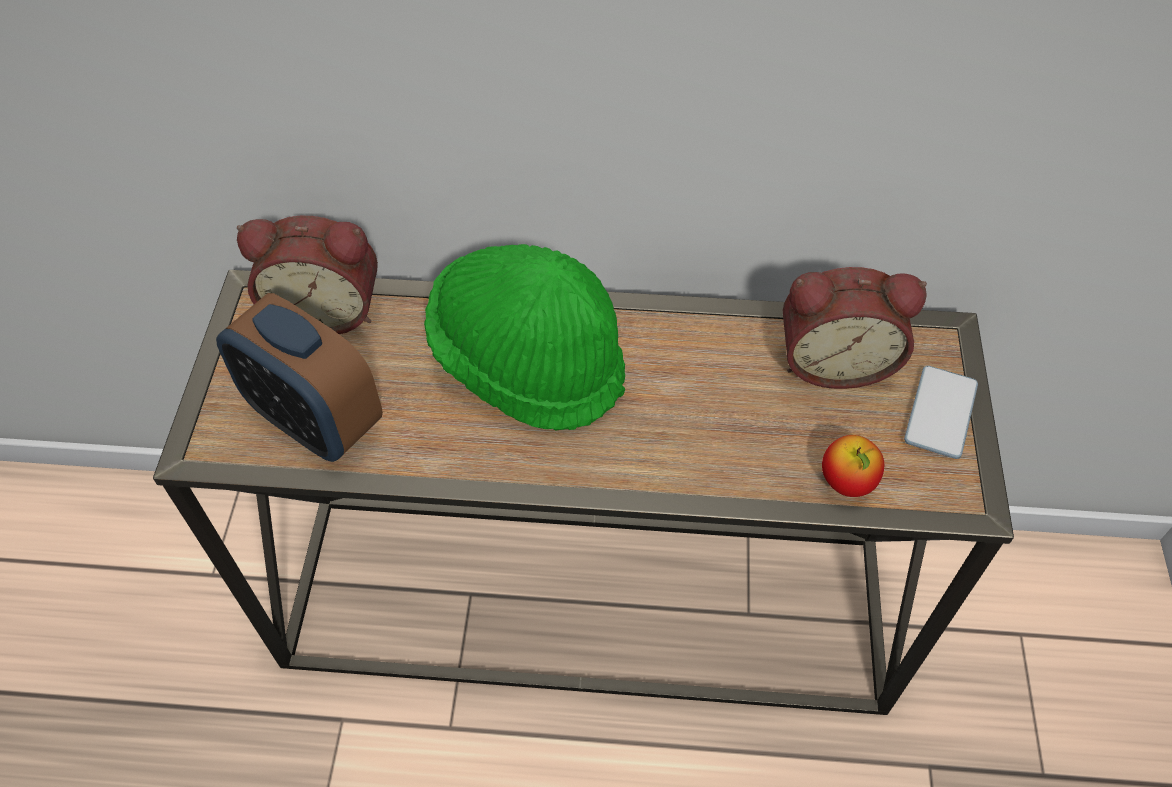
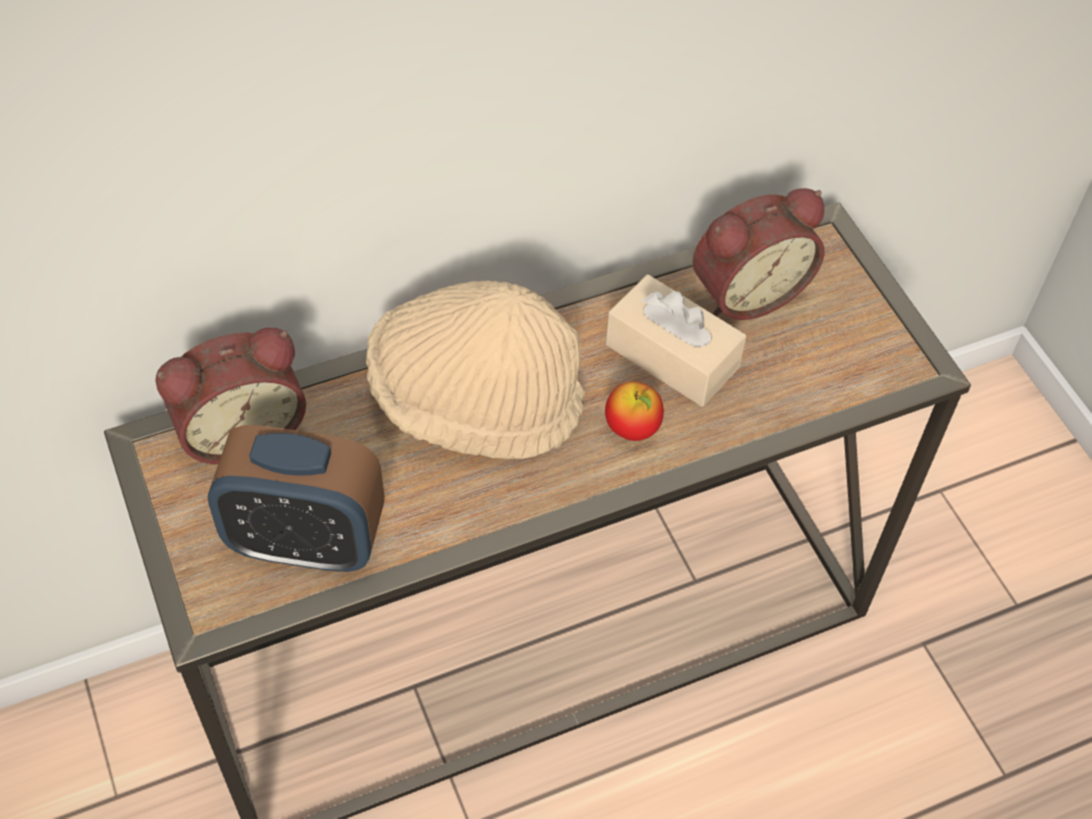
camera: 30 degrees left, 0 degrees up
(529, 362) = (475, 402): green hat -> beige hat
(728, 391) = (672, 356): none -> beige tissue box
(846, 482) = (818, 394): apple -> apple (632, 429)
(940, 413) = (859, 303): phone -> none

